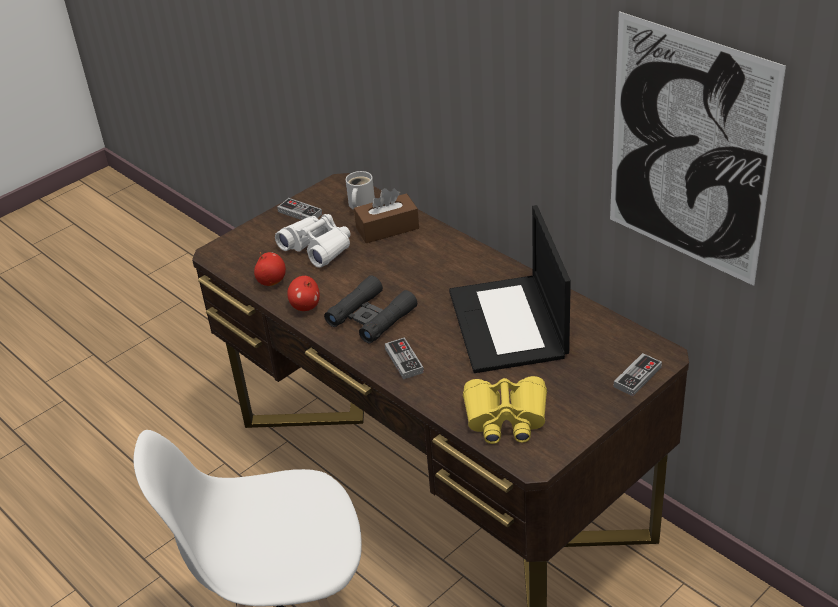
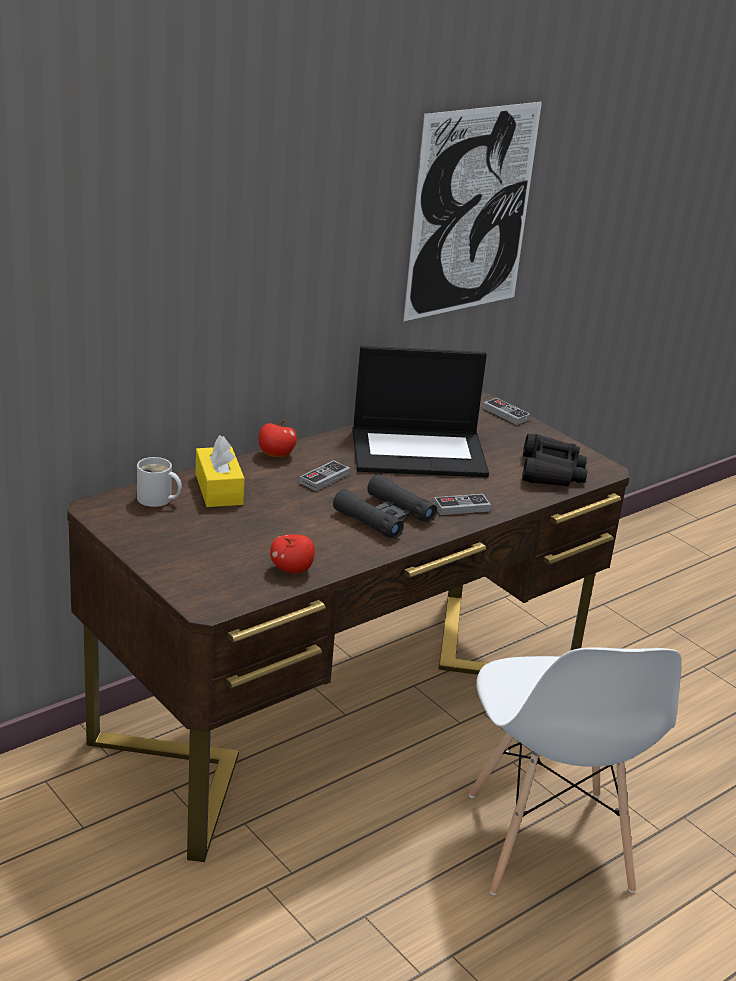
camera: 90 degrees left, 10 degrees down
(300, 213) = (148, 539): game controller -> game controller (324, 478)
(305, 306) = (351, 552): apple -> apple (276, 455)
(318, 247) = (235, 534): white binoculars -> none
(387, 228) = (219, 489): brown tissue box -> yellow tissue box
(505, 418) = (551, 472): yellow binoculars -> black binoculars

